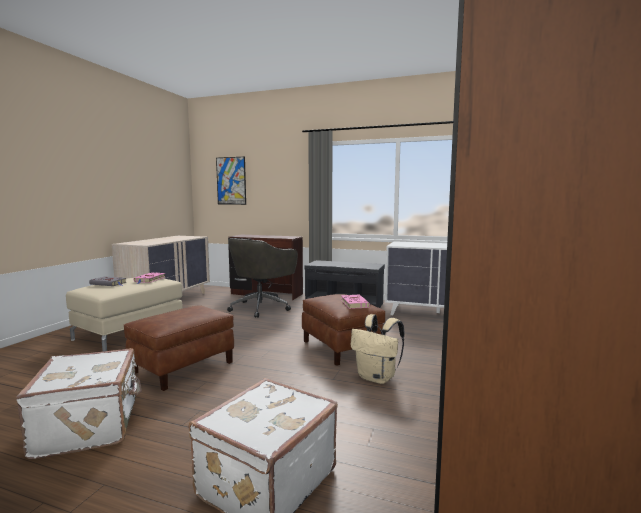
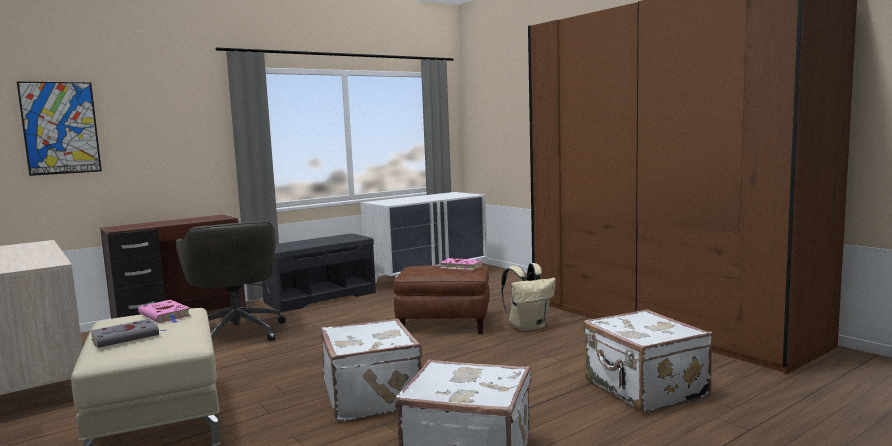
camera: 55 degrees left, 0 degrees up
(183, 367) = (373, 397): brown ottoman -> white suitcase

